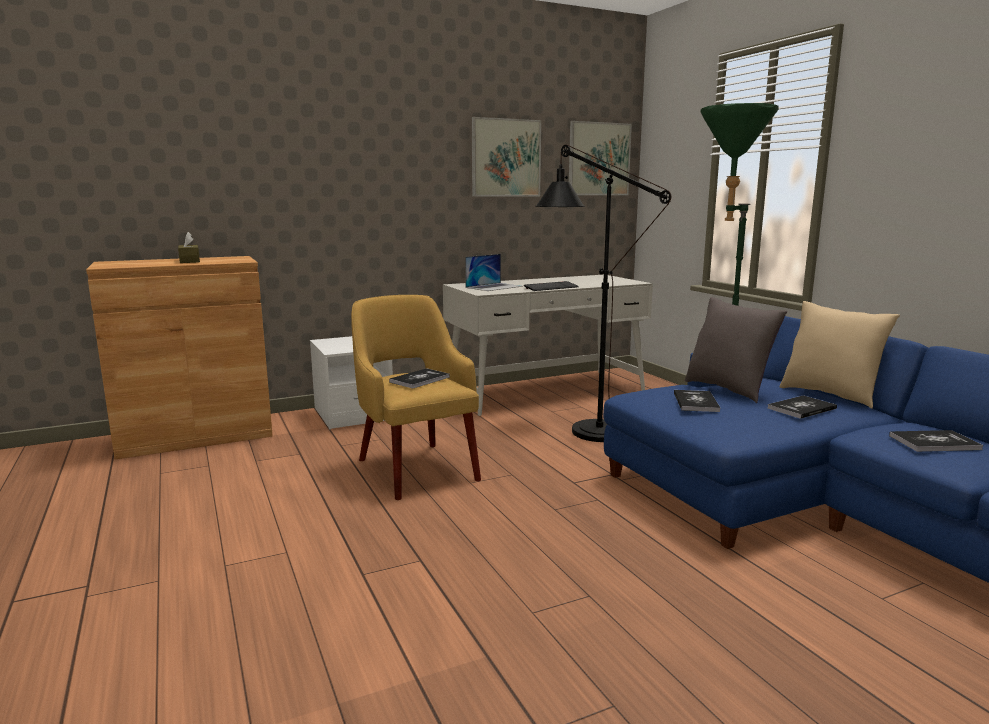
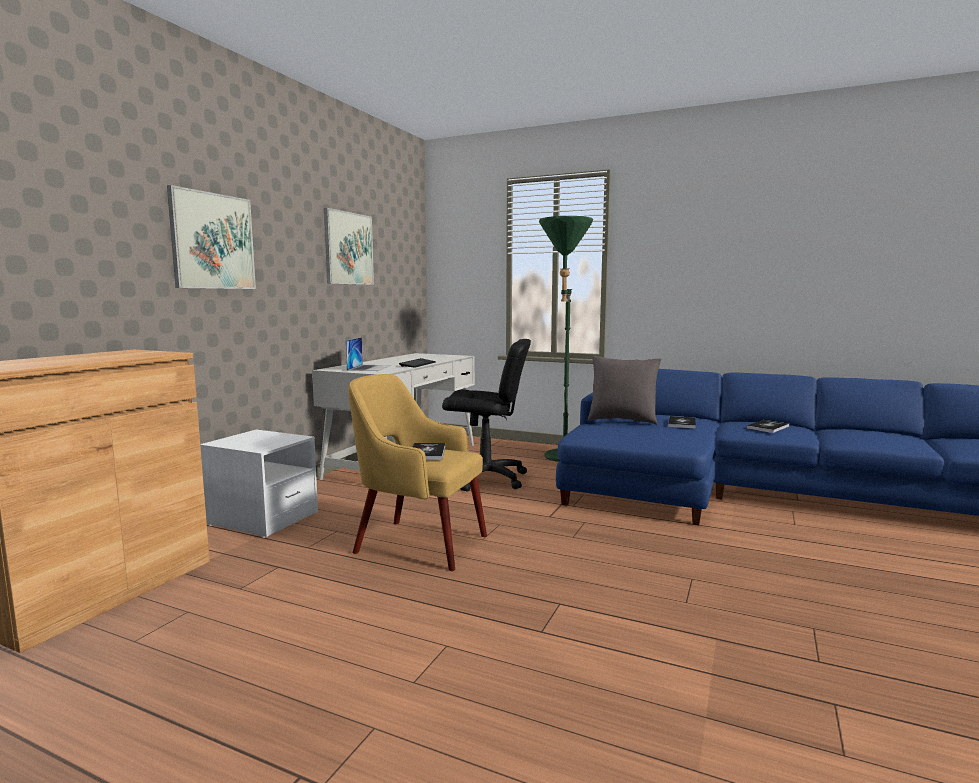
camera: 40 degrees left, 5 degrees down
(189, 261) = (93, 357): brown tissue box -> none
(587, 428) = (486, 479): black floor lamp -> black office chair
(599, 159) = (405, 254): picture -> picture (213, 241)
(695, 402) = (628, 431): book -> none
(830, 395) = (670, 414): beige pillow -> none

